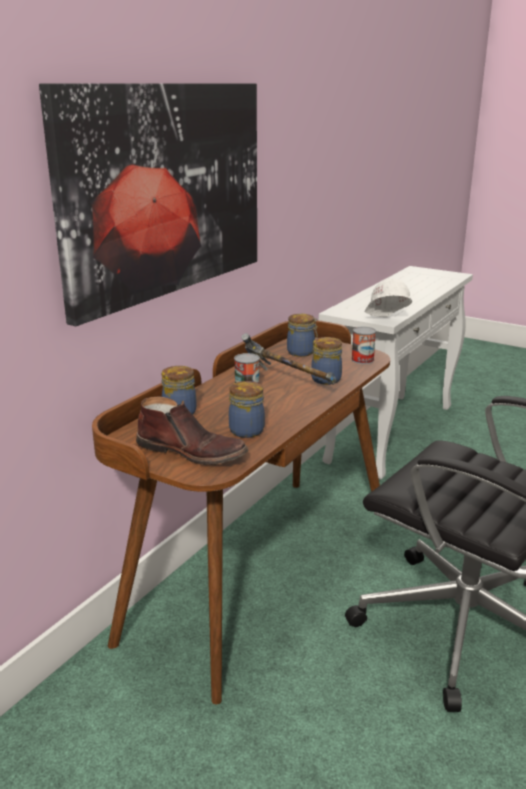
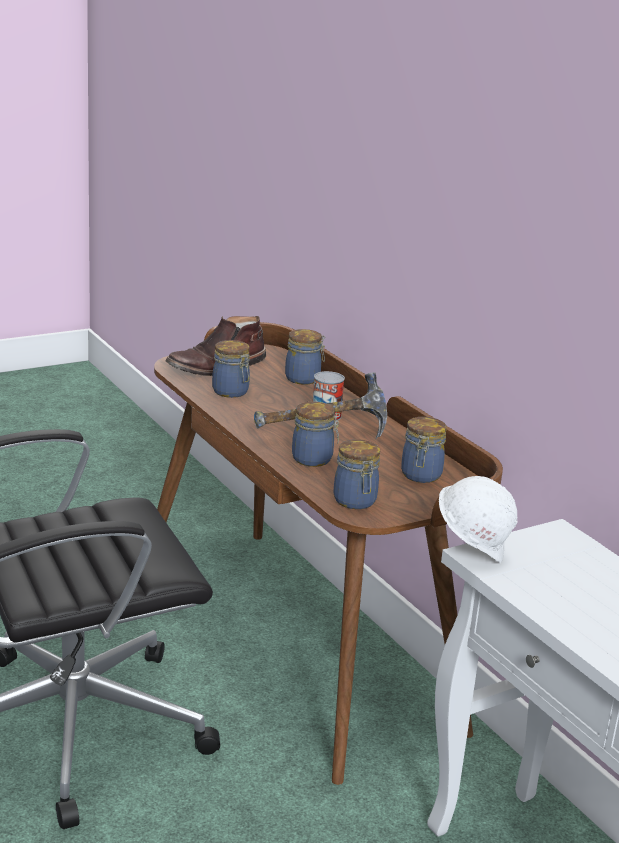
camera: 115 degrees right, 0 degrees up
(166, 191) = (387, 171): picture -> none
(362, 360) = (355, 502): can -> jar

